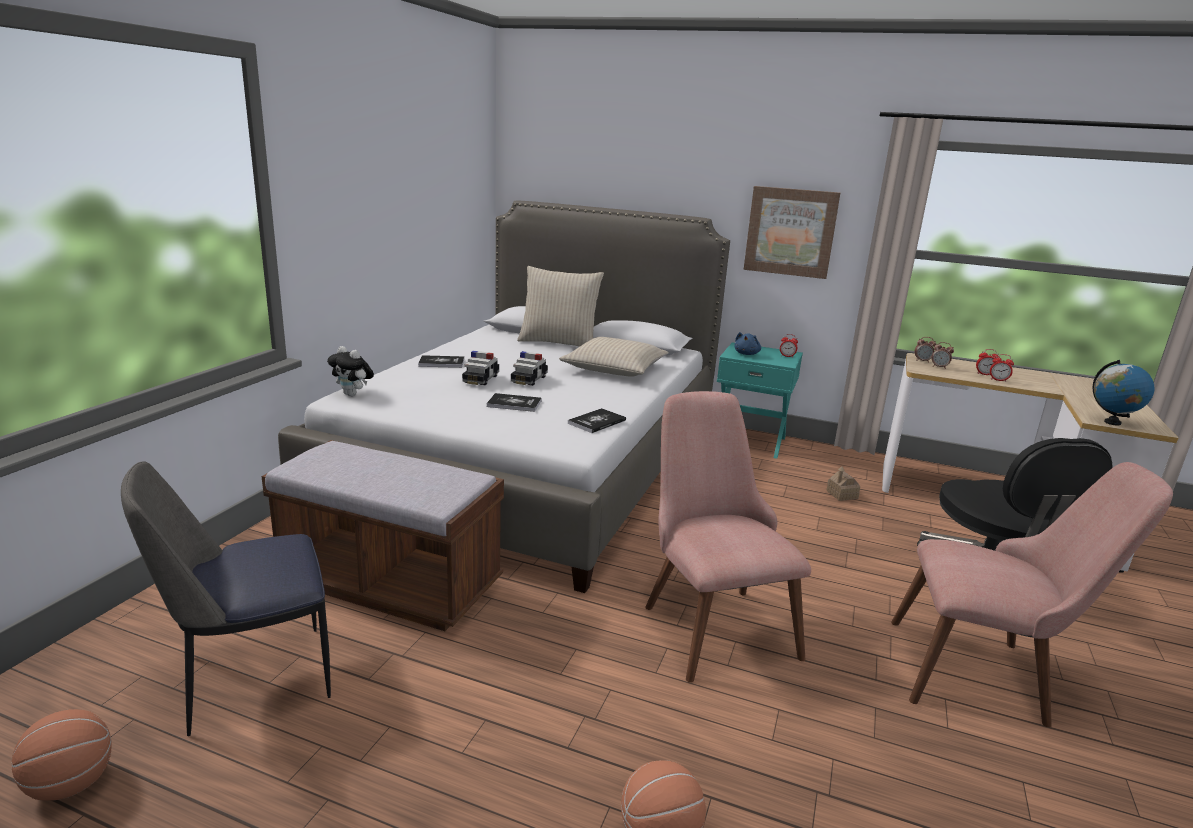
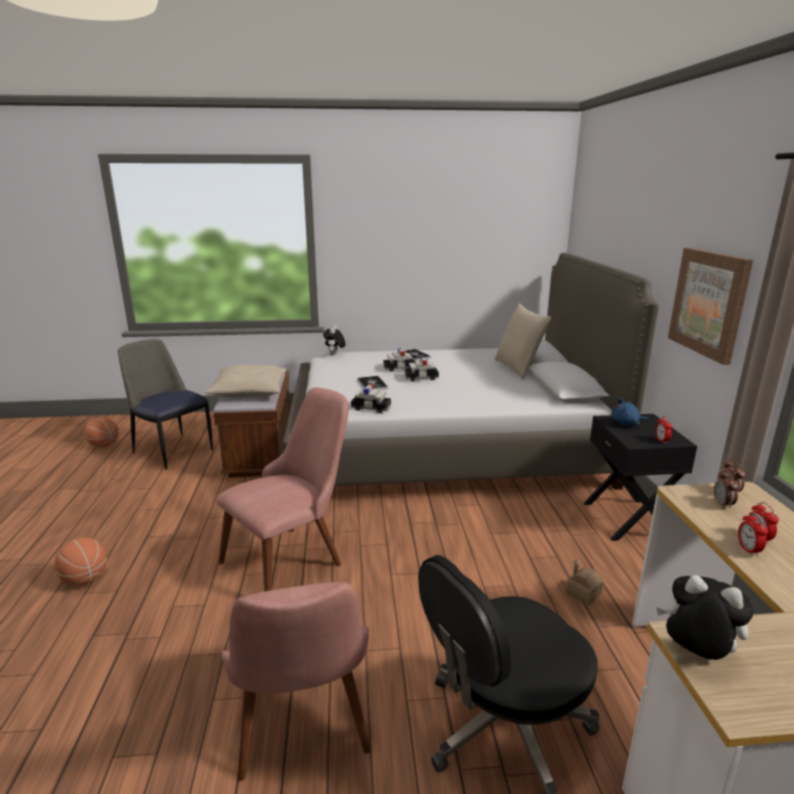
camera: 65 degrees right, 0 degrees up
(597, 422) = (371, 408): book -> toy car
(614, 368) = (491, 392): beige pillow -> beige pillow (249, 390)
(750, 441) = (628, 519): turquoise nightstand -> black nightstand
(1112, 422) = (695, 654): globe -> plush toy

